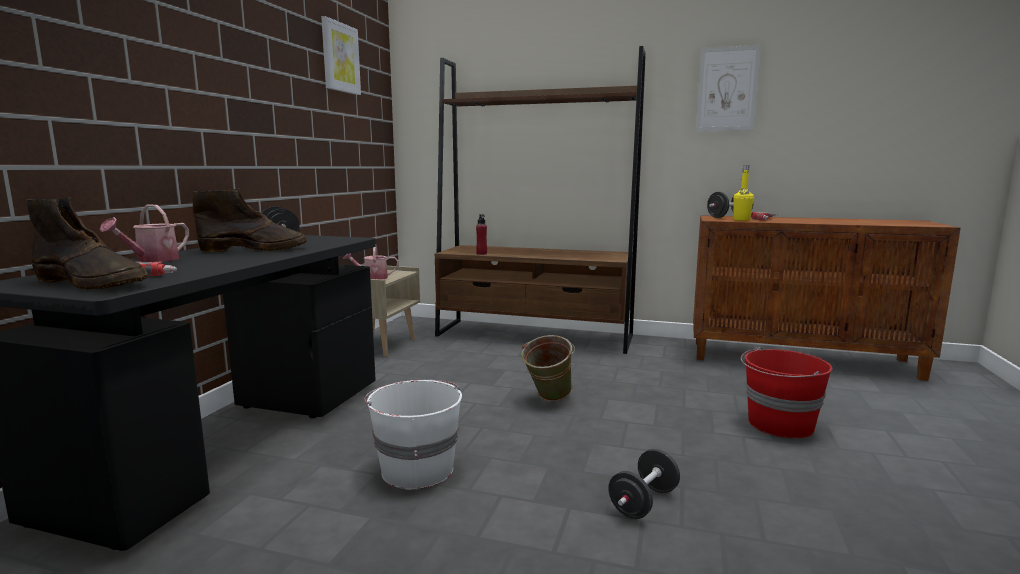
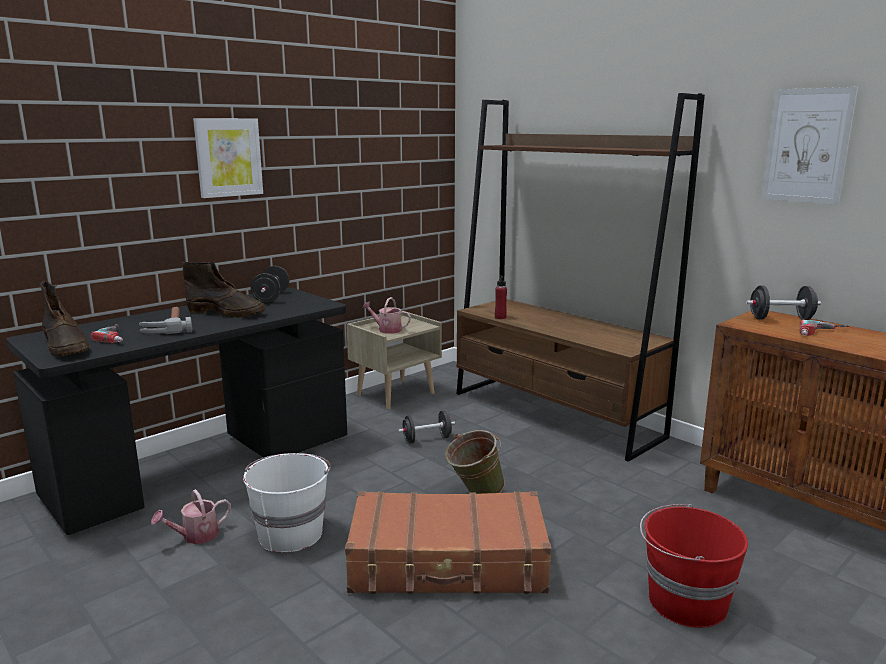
camera: 30 degrees right, 5 degrees up
(152, 260) = (143, 319): watering can -> watering can (195, 536)
(204, 261) = (167, 327): none -> hammer
(340, 57) = (378, 107): picture -> picture (228, 157)
(592, 449) = (448, 563): none -> brown suitcase
(643, 502) = (425, 631): black dumbbell -> black dumbbell (427, 439)
(741, 220) = (775, 330): yellow bottle -> none

